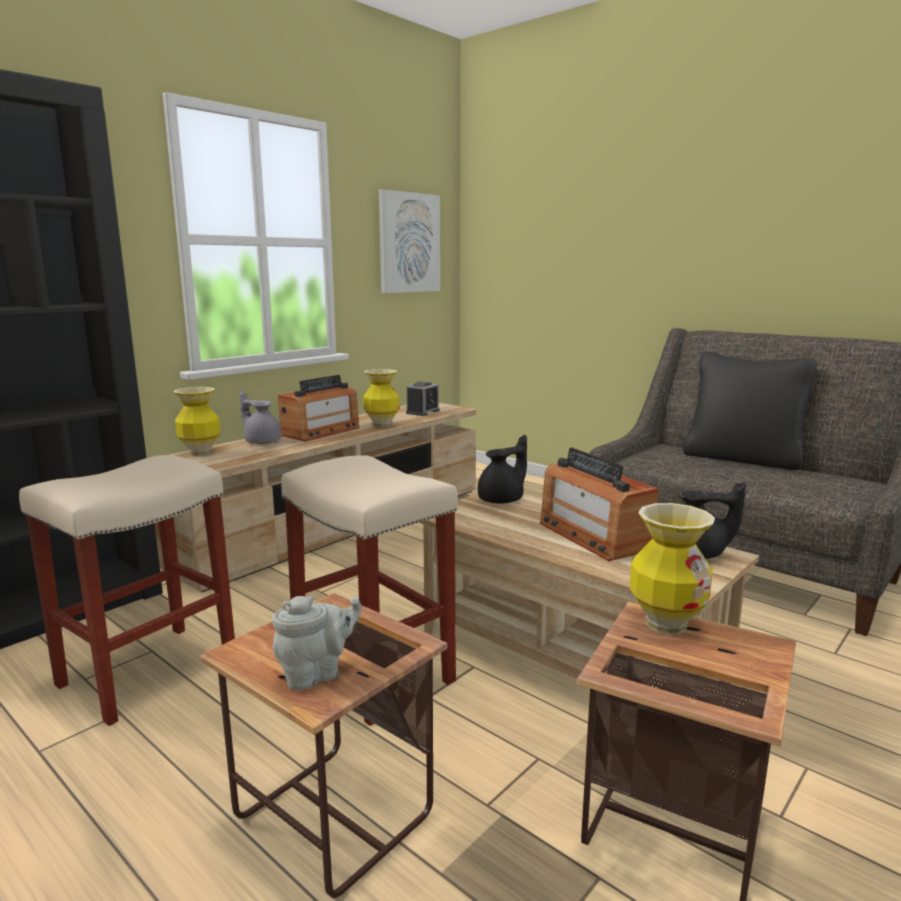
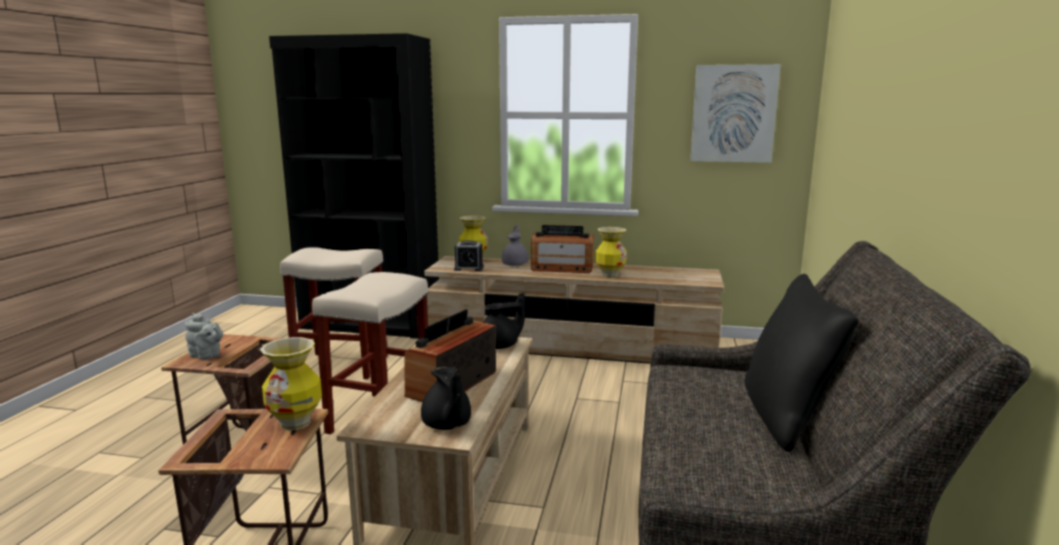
camera: 60 degrees right, 0 degrees up
(422, 412) = (674, 276): alarm clock -> alarm clock (469, 268)
(502, 500) = (500, 345): black teapot -> black teapot turned 45 degrees counterclockwise

